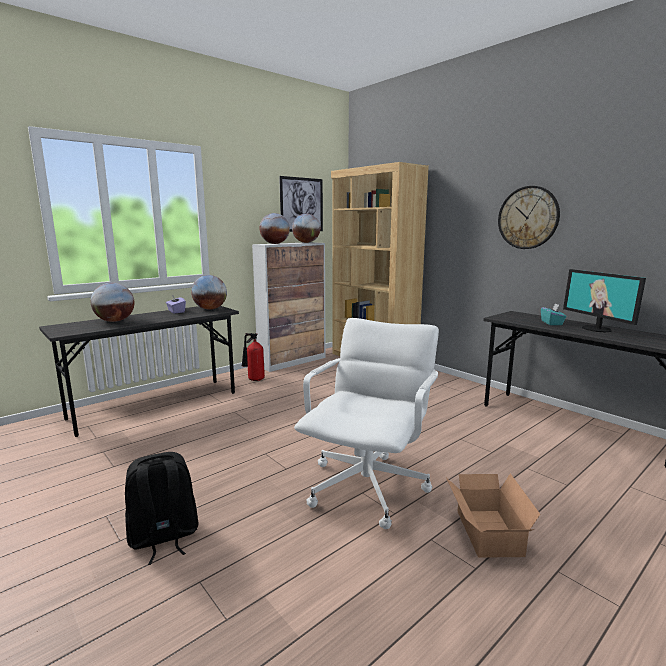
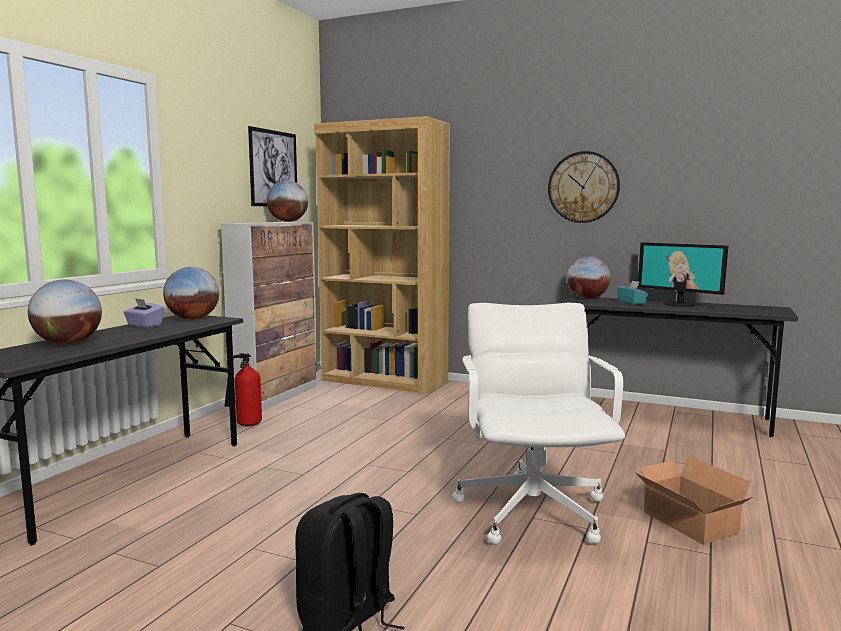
camera: 25 degrees left, 5 degrees down
(275, 243) = (253, 222): globe -> globe (587, 298)

